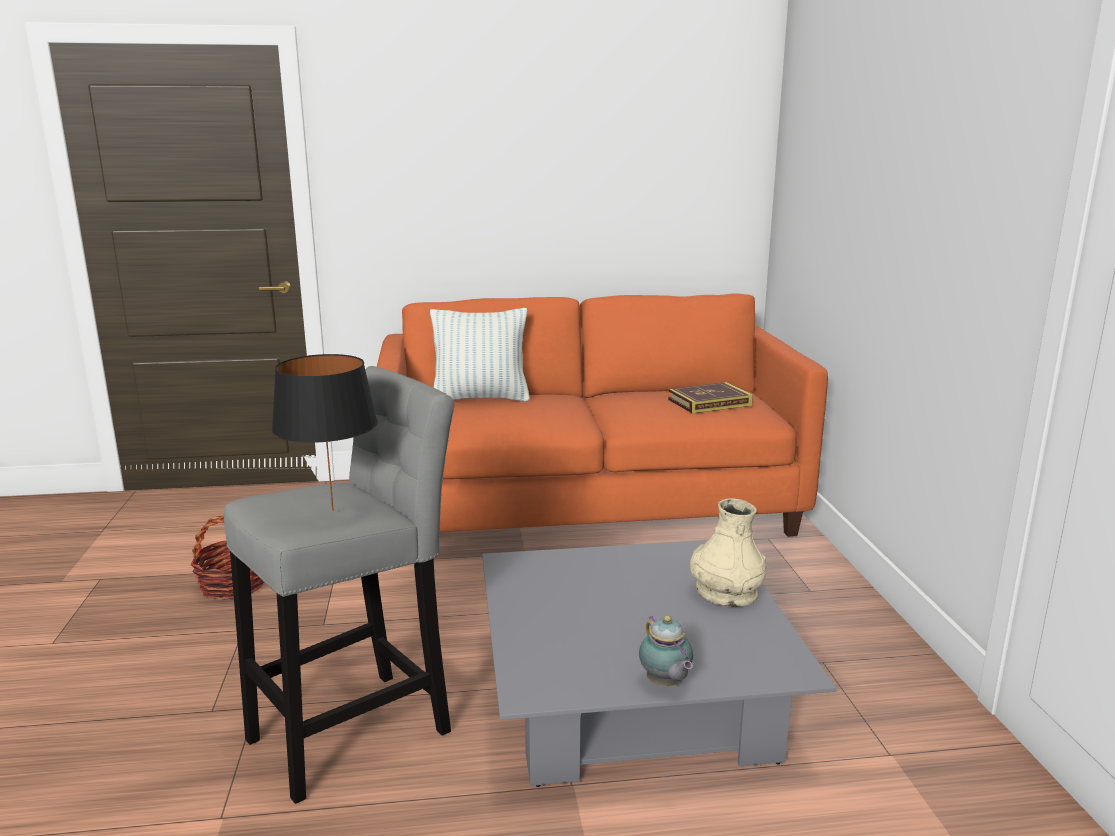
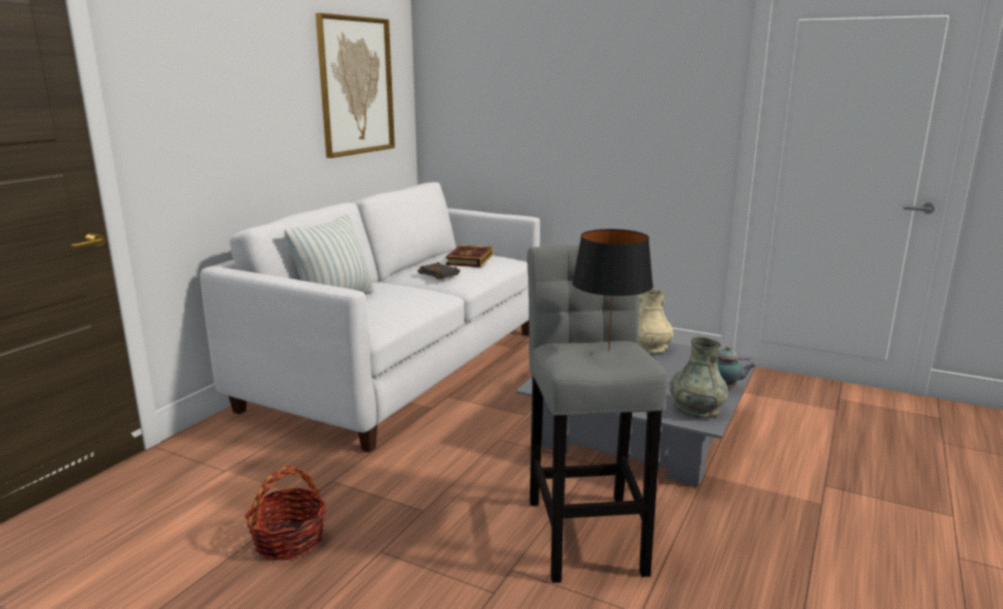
camera: 55 degrees left, 0 degrees up
(563, 676) = (696, 409): none -> grey vase
(589, 506) = (401, 368): orange sofa -> white sofa
(632, 407) = (440, 274): none -> black book
(651, 162) = (356, 86): none -> picture

